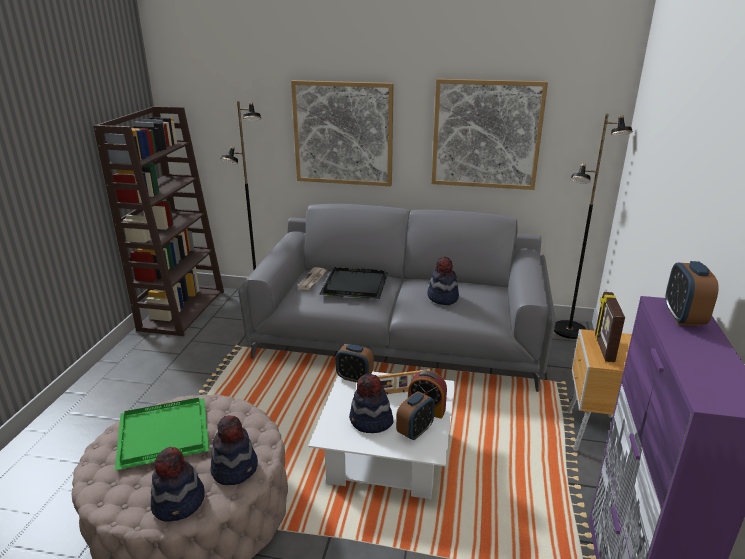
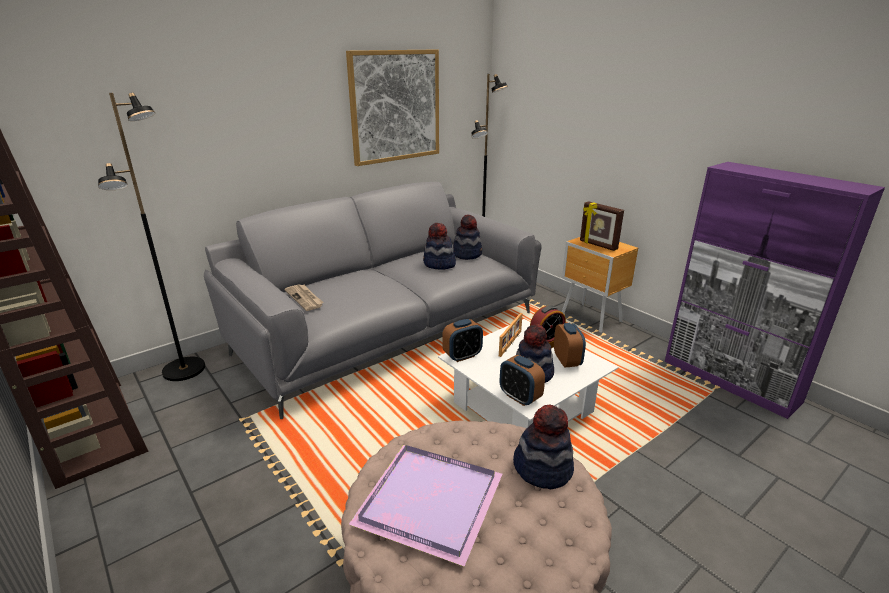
camera: 50 degrees left, 0 degrees up
(165, 433) = (428, 499): green tray -> purple tray
(179, 503) = (565, 529): hat -> hat (467, 254)
(343, 133) = (253, 125): picture -> none
(353, 286) = (354, 286): black tray -> none
(683, 317) = (748, 168): alarm clock -> alarm clock (520, 397)

